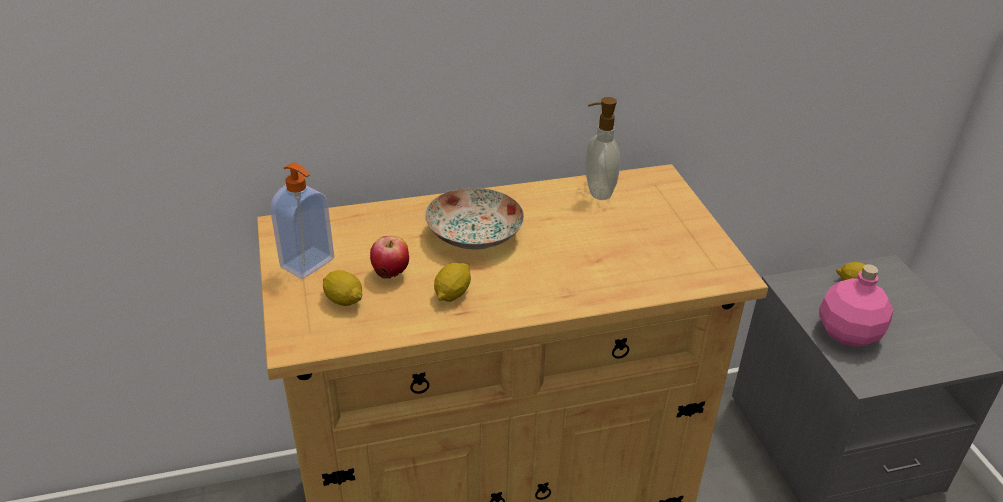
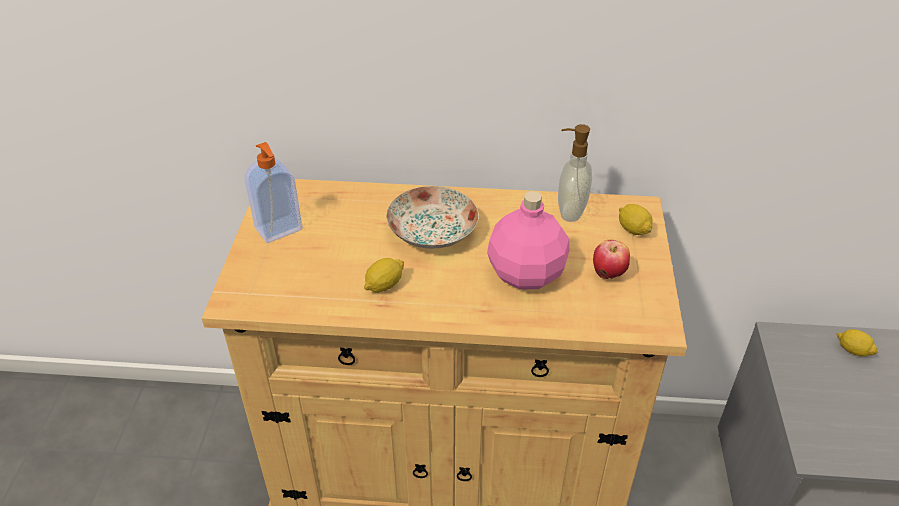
camera: 20 degrees right, 5 degrees up
(343, 300) = (291, 270): lemon -> lemon (633, 229)
(391, 274) = (342, 255): apple -> apple (608, 274)
(847, 333) = (818, 402): pink bottle -> pink bottle (525, 273)

